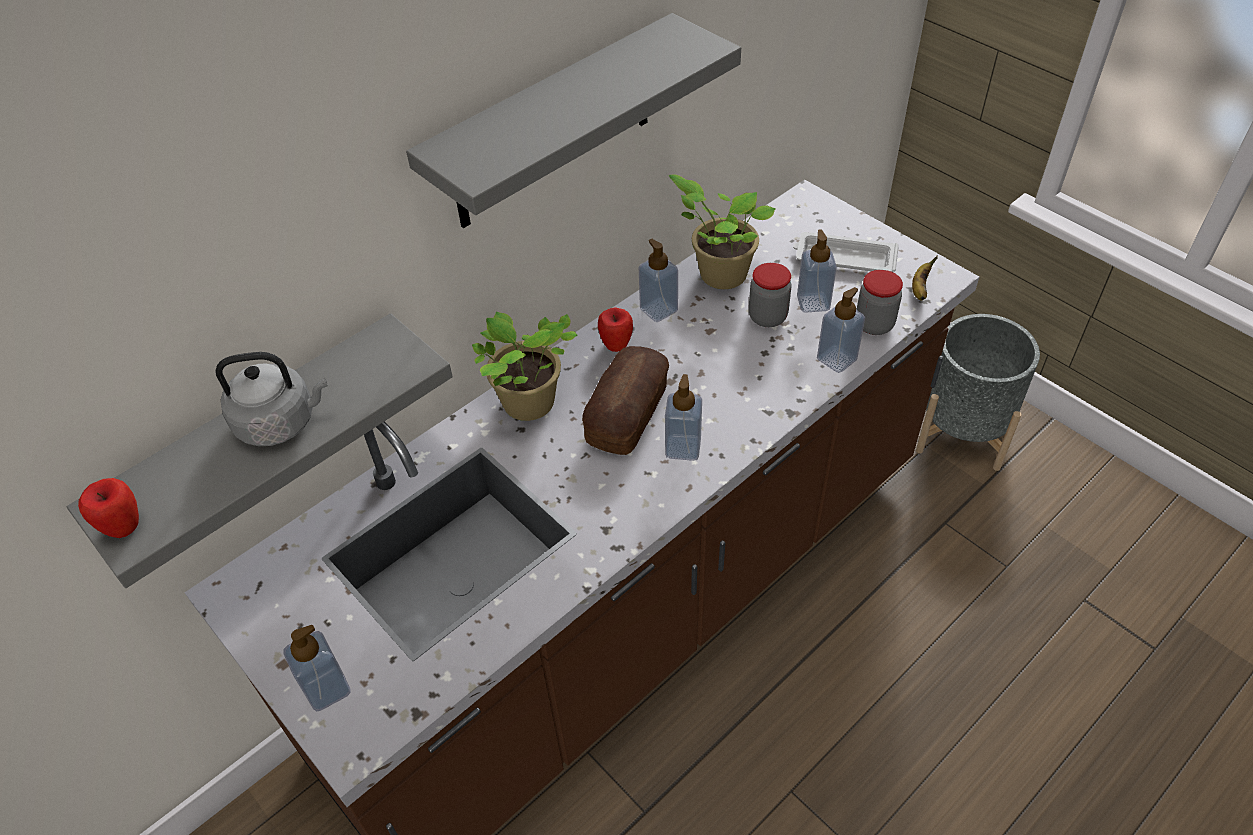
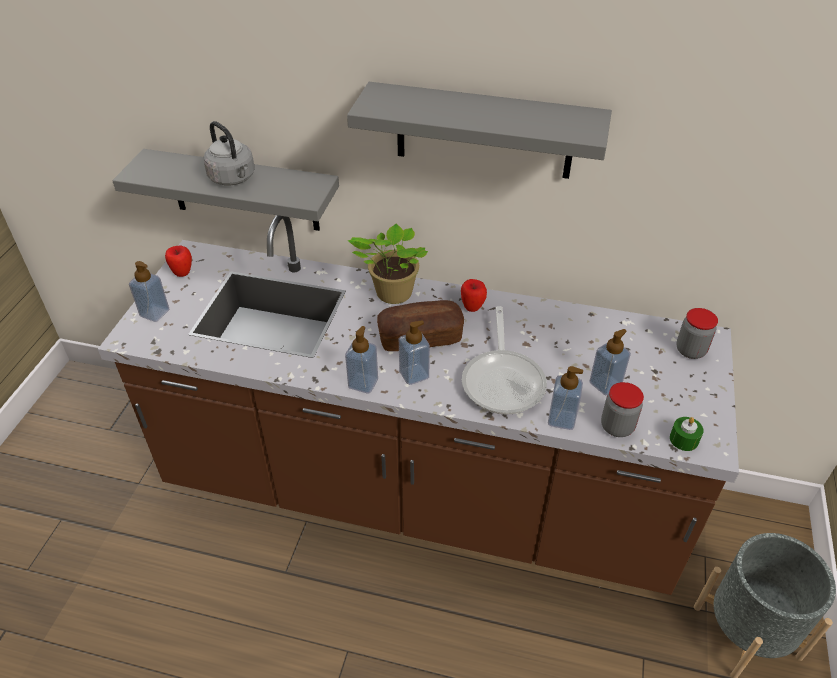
camera: 55 degrees right, 5 degrees down
(124, 527) = (140, 168): apple -> apple (182, 273)
(658, 310) = (521, 312): soap dispenser -> soap dispenser (363, 383)
(719, 274) = (583, 325): potted plant -> none
(750, 376) = (503, 380): none -> frying pan
(767, 317) = (567, 366): jar -> jar (690, 350)
(843, 258) = (669, 382): white tray -> none
(920, 288) = (684, 439): banana -> green candle

